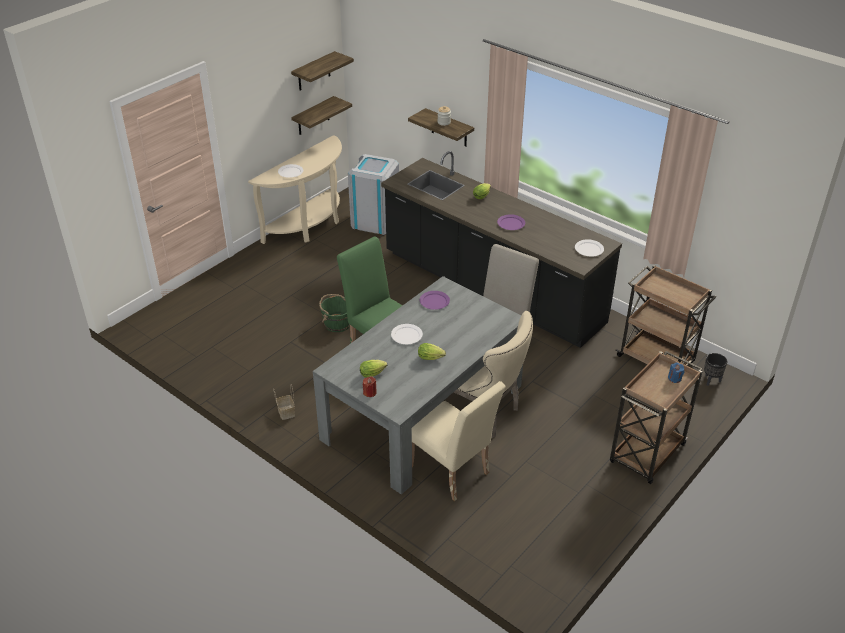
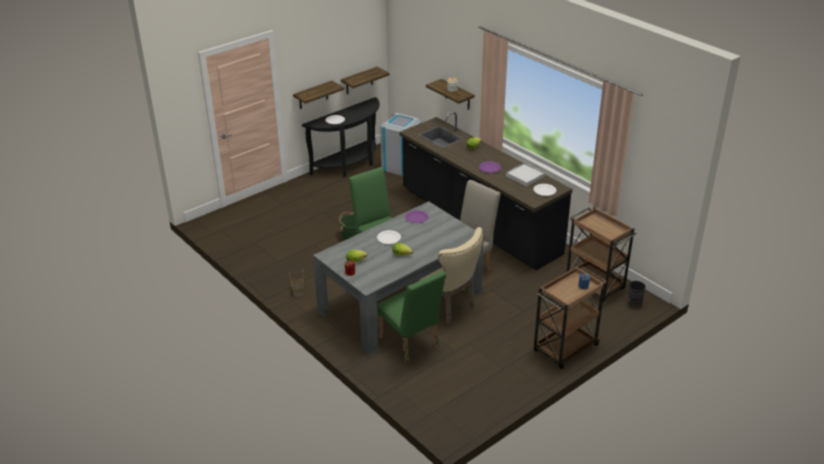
camera: 10 degrees right, 5 degrees down
(309, 225) = (349, 165): beige console table -> black console table
(314, 72) = (361, 46): shelf -> shelf (313, 95)
(452, 473) = (411, 345): beige chair -> green chair
(558, 231) = (525, 176): none -> white tray

